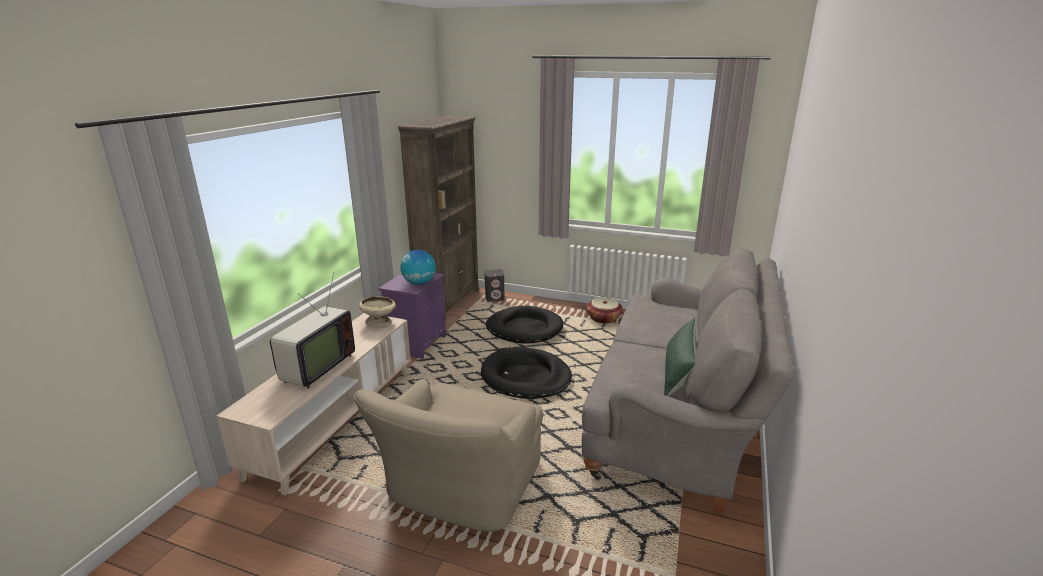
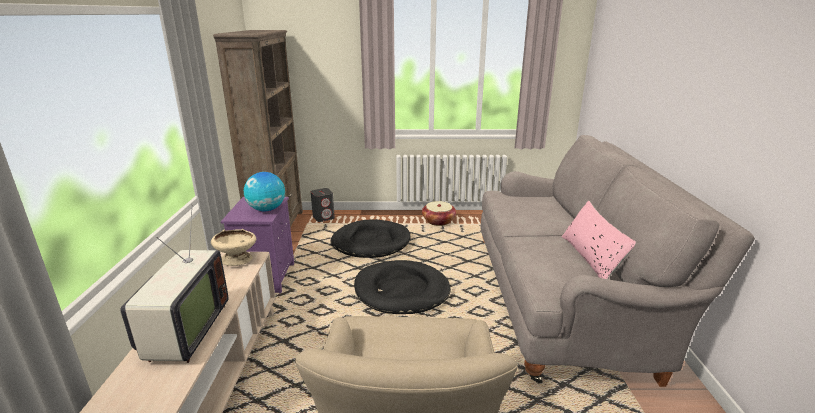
camera: 20 degrees left, 0 degrees up
(678, 374) = (591, 258): green pillow -> pink pillow

